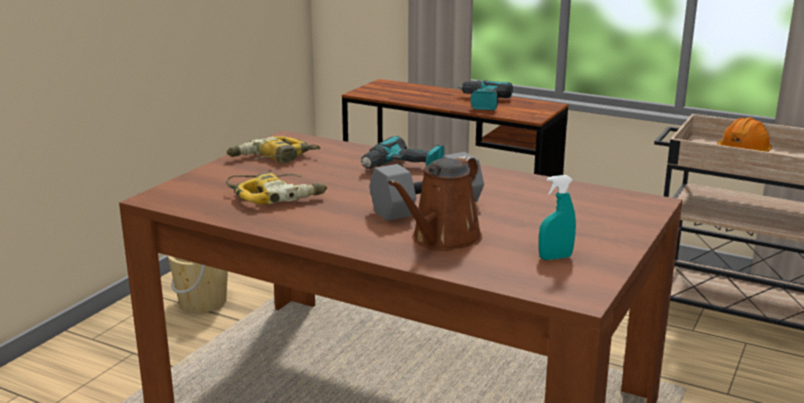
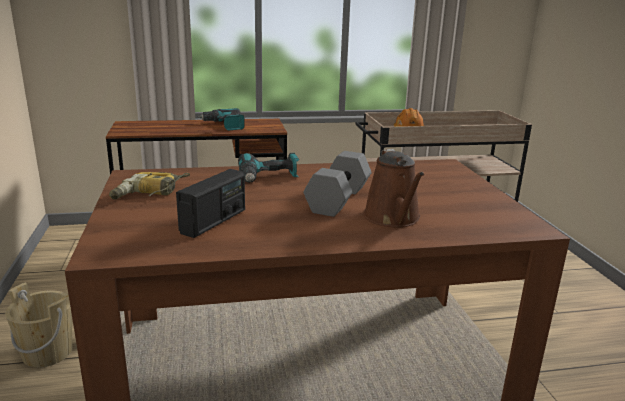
camera: 40 degrees left, 0 degrees up
(277, 196) = (214, 221): power drill -> radio
(555, 257) = (474, 210): turquoise spray bottle -> none

